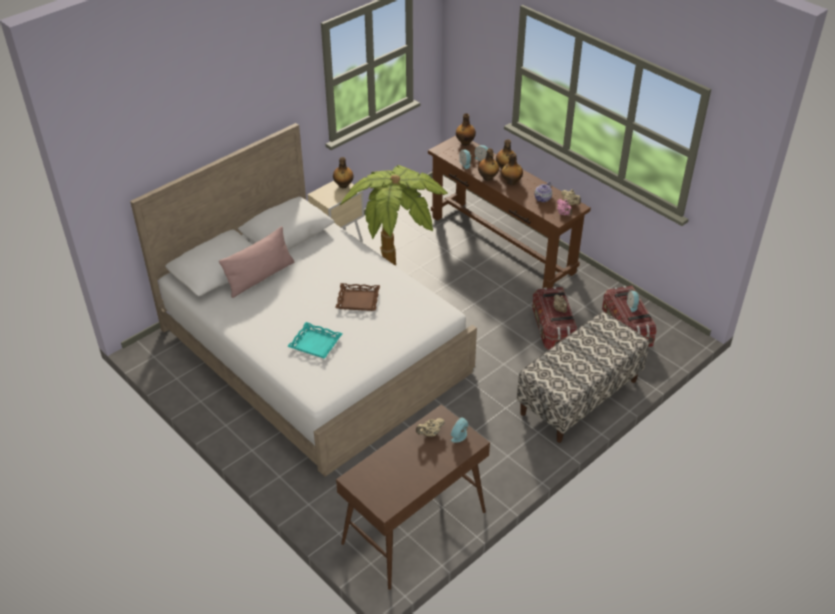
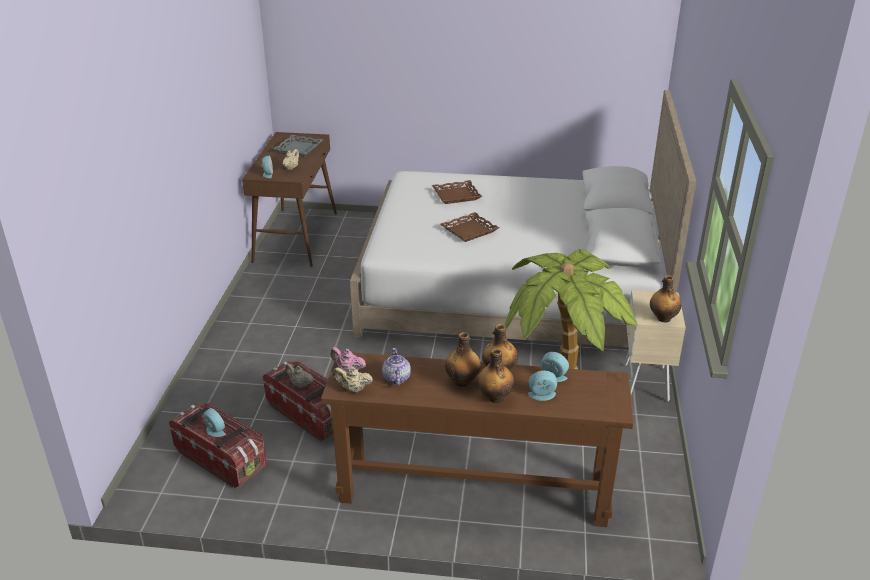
camera: 140 degrees right, 10 degrees down
(260, 277) = (574, 211): pink pillow -> none
(315, 344) = (456, 195): turquoise tray -> brown tray
(393, 467) = (298, 149): none -> grey tray
(465, 142) = (601, 410): bottle -> none
(579, 397) = (230, 365): bench -> none

